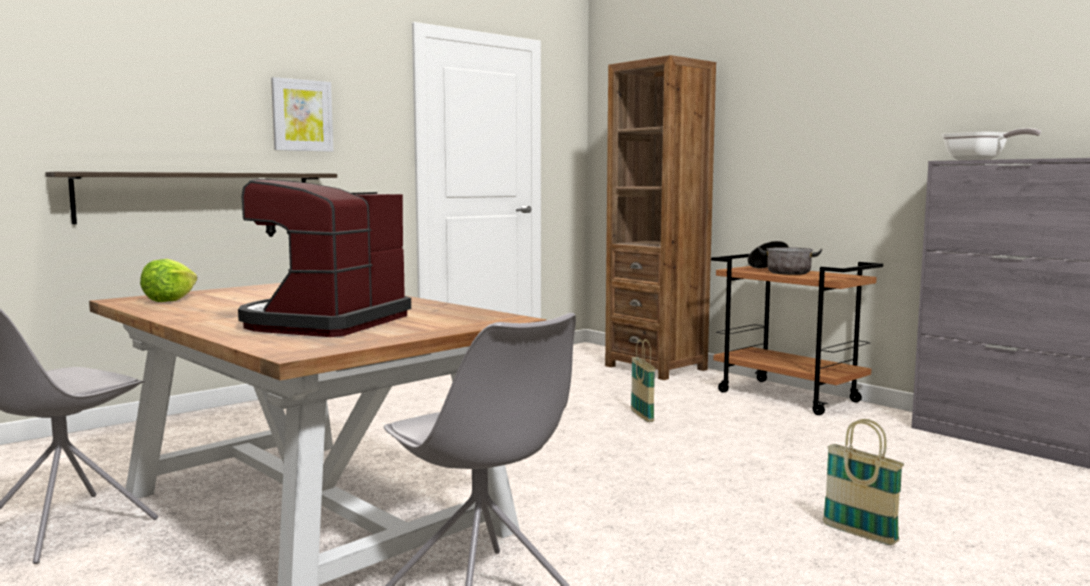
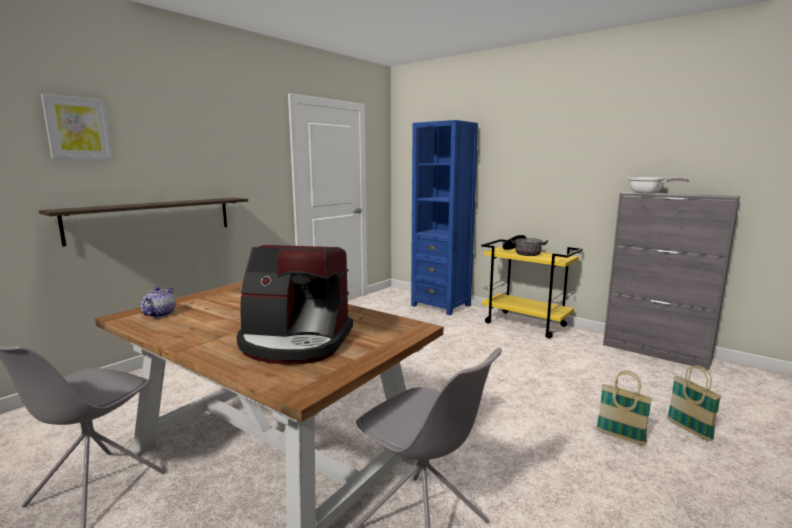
camera: 10 degrees left, 5 degrees up
(170, 300) = (159, 314): lettuce -> teapot
(302, 115) = (220, 159): picture -> picture (77, 128)
(324, 323) = (295, 342): coffee machine -> coffee machine turned 90 degrees counterclockwise
(642, 416) = (451, 346): basket -> basket (689, 430)
(656, 368) = (441, 305): brown bookcase -> blue bookcase
(789, 397) = (526, 324): brown cart -> yellow cart

